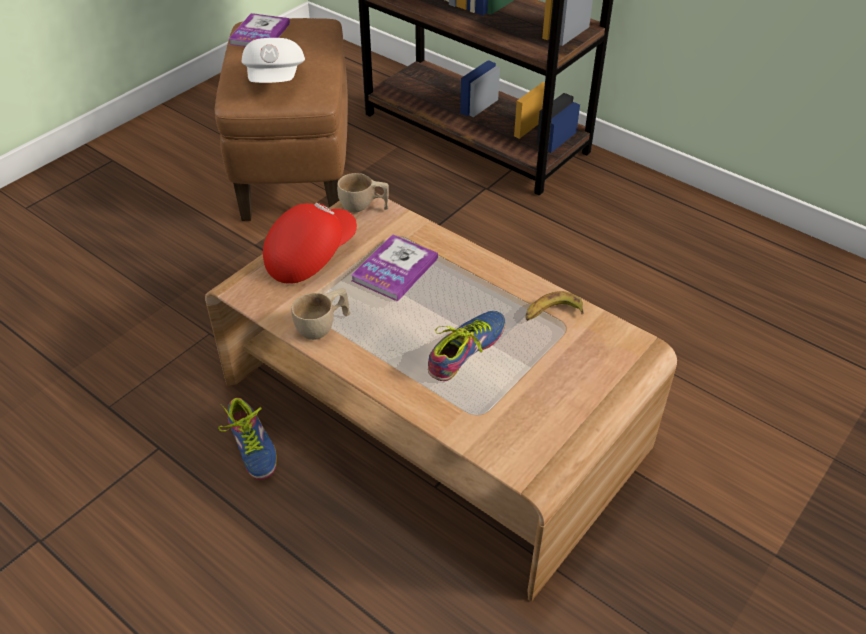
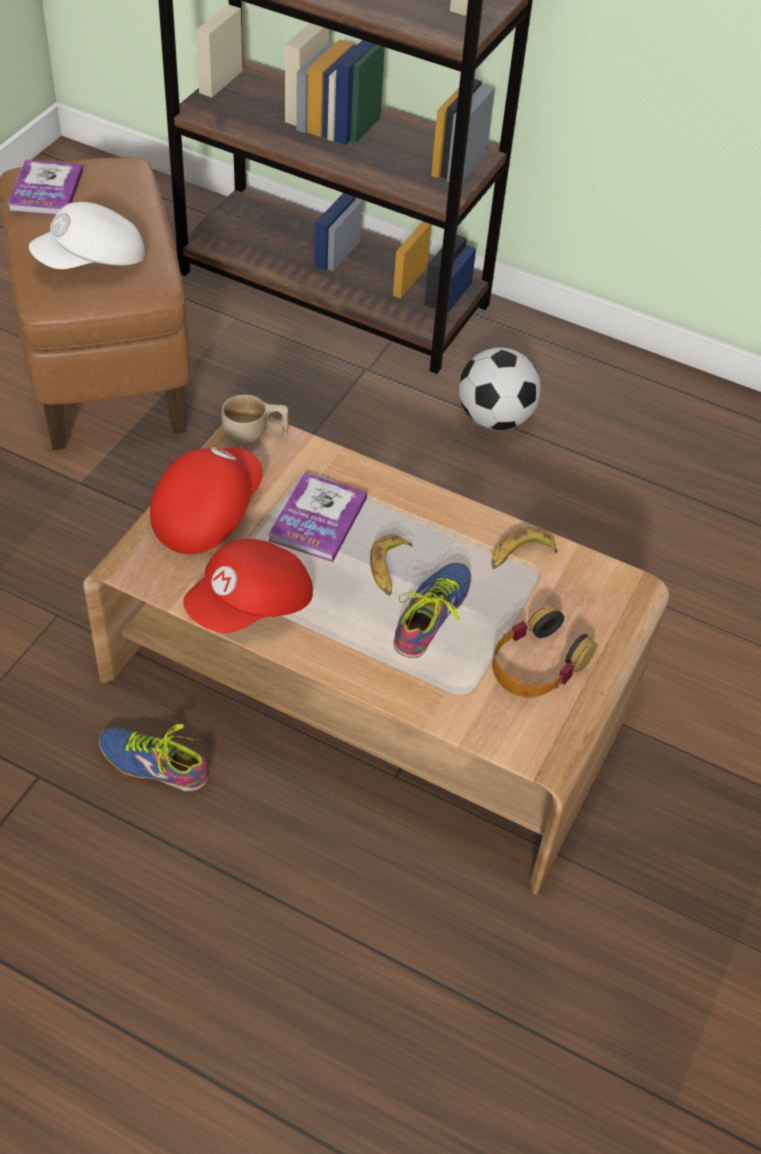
camera: 15 degrees left, 5 degrees up
(249, 448) = (155, 760): shoe -> shoe turned 150 degrees clockwise
(276, 79) = (92, 262): white cap -> white cap turned 75 degrees clockwise
(323, 326) = (252, 606): beige cup -> red cap
(441, 312) = (389, 569): none -> banana
(546, 398) = (537, 663): none -> headphones
(577, 230) = (495, 418): none -> football

